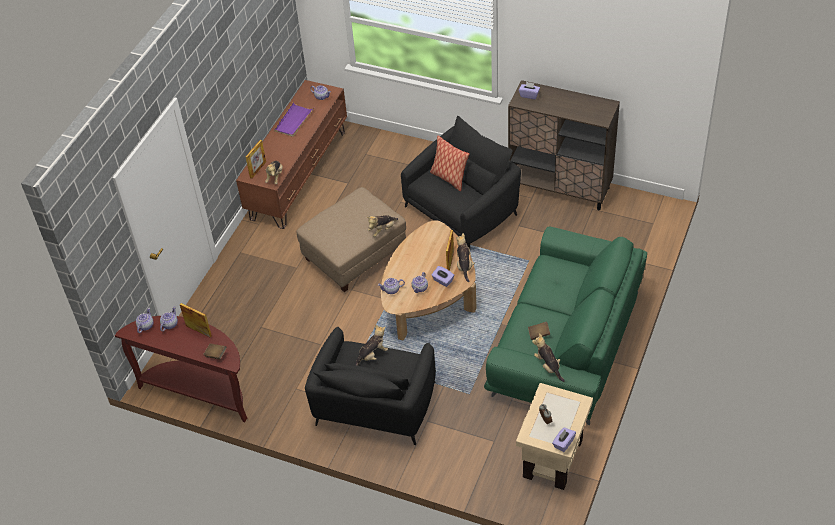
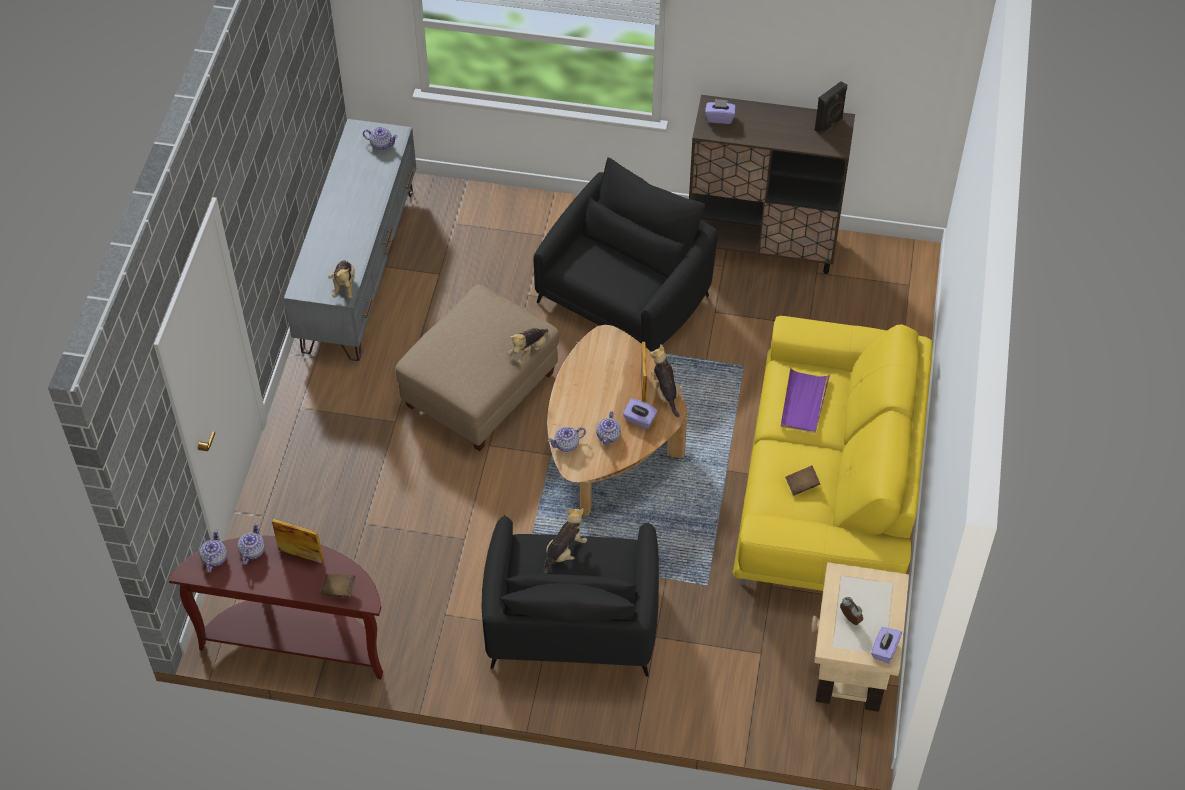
camera: 15 degrees left, 5 degrees up
(258, 170) = (314, 277): picture frame -> none
(294, 121) = (348, 190): purple tray -> purple tray (803, 403)
(299, 174) = (359, 268): brown tv stand -> grey tv stand
(449, 178) = (607, 254): pillow -> none
(548, 366) = (832, 535): plush toy -> none
(566, 343) = (828, 487): green sofa -> yellow sofa
(600, 106) = (829, 125): none -> black speaker

